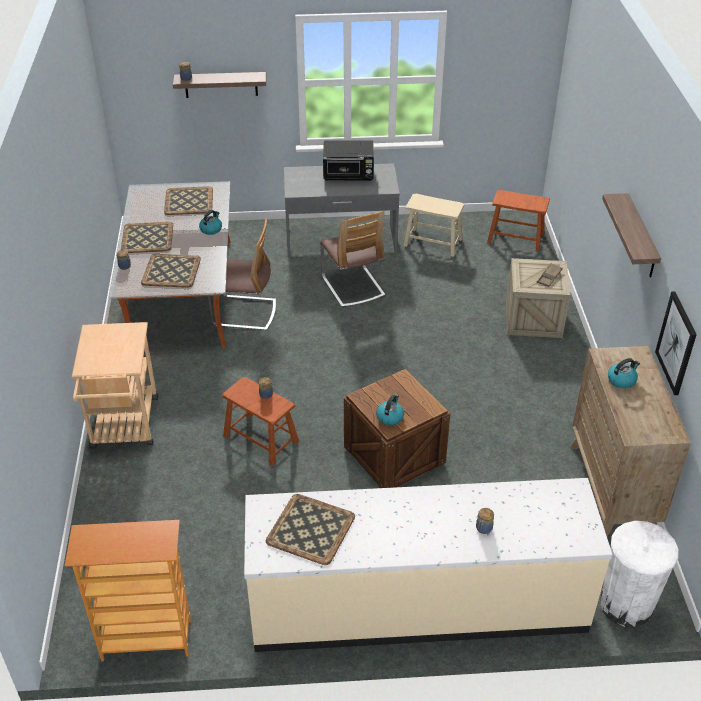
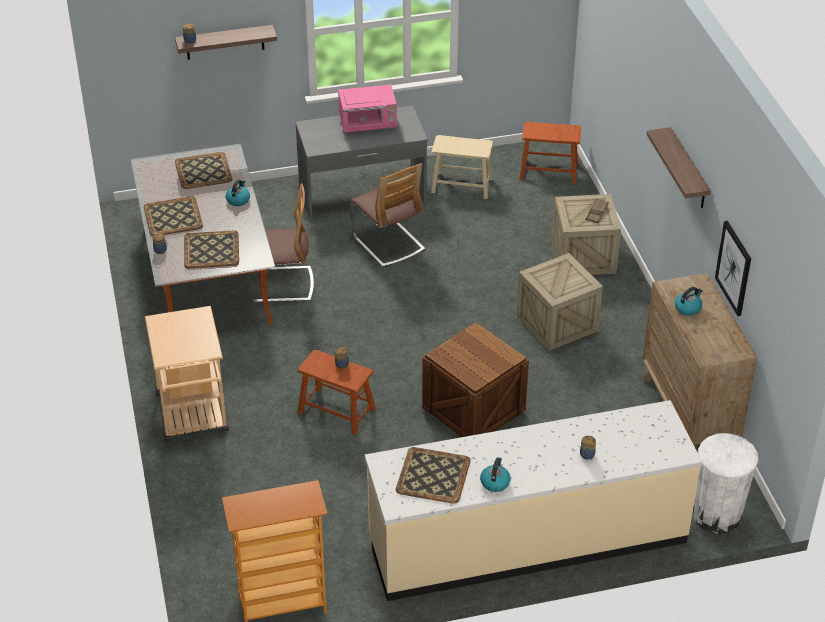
camera: 10 degrees left, 0 degrees up
(349, 175) = (368, 124): black microwave -> pink microwave
(390, 417) = (472, 370): kettle -> kettle (495, 482)
(495, 379) = (557, 323): none -> crate

